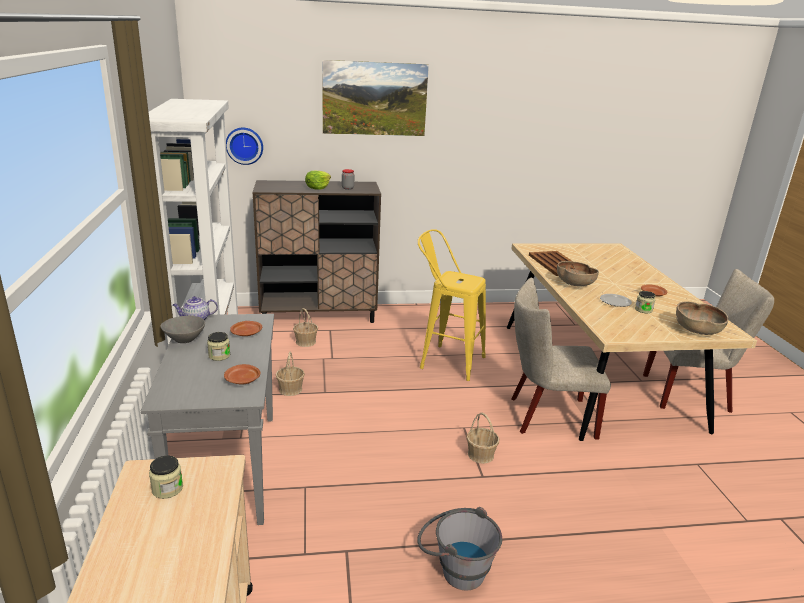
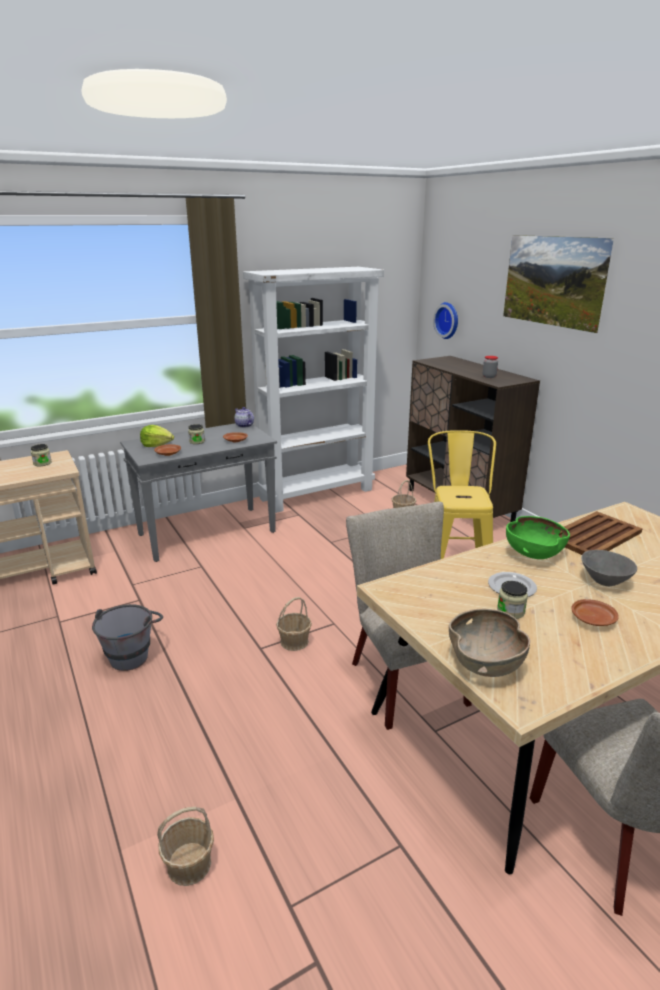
camera: 70 degrees right, 0 degrees up
(184, 339) = (213, 429): grey bowl -> grey bowl (604, 580)
(290, 389) = (321, 527): basket -> basket (189, 864)
(318, 188) = (467, 370): lettuce -> lettuce (157, 445)
(574, 284) = (533, 553): brown bowl -> green bowl

